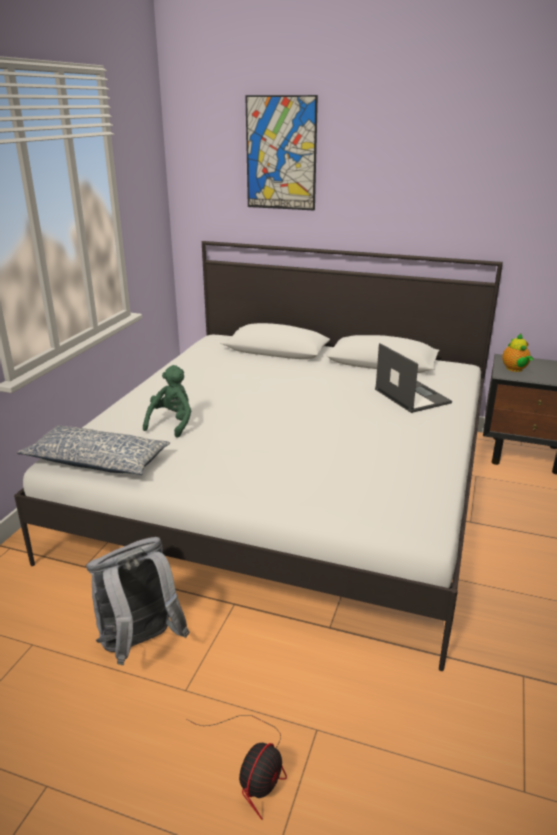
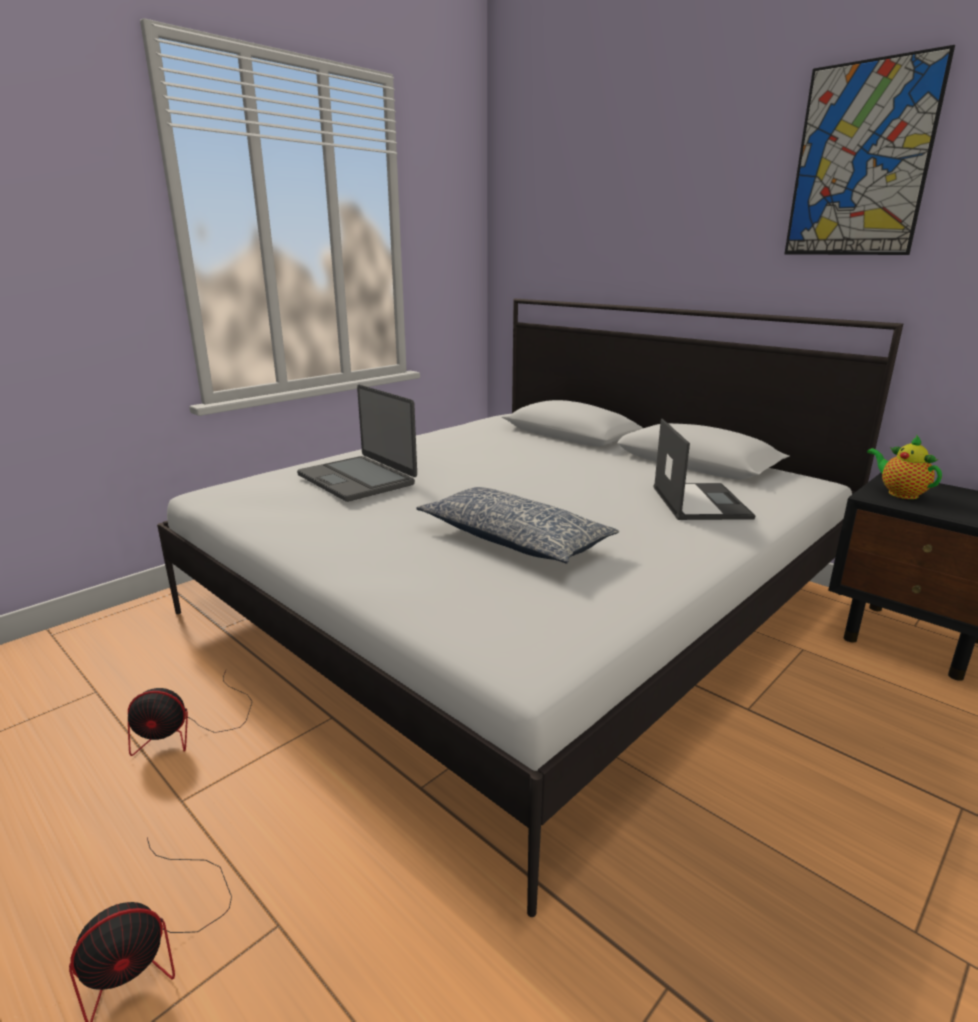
camera: 25 degrees right, 5 degrees down
(97, 461) = (239, 500): pillow -> pillow (513, 540)
(140, 645) = (189, 729): grey backpack -> fan
(172, 423) = (358, 479): green plush toy -> laptop
(281, 153) = (606, 182): picture -> picture (861, 161)
(515, 369) = (899, 493): teapot -> teapot turned 135 degrees clockwise

